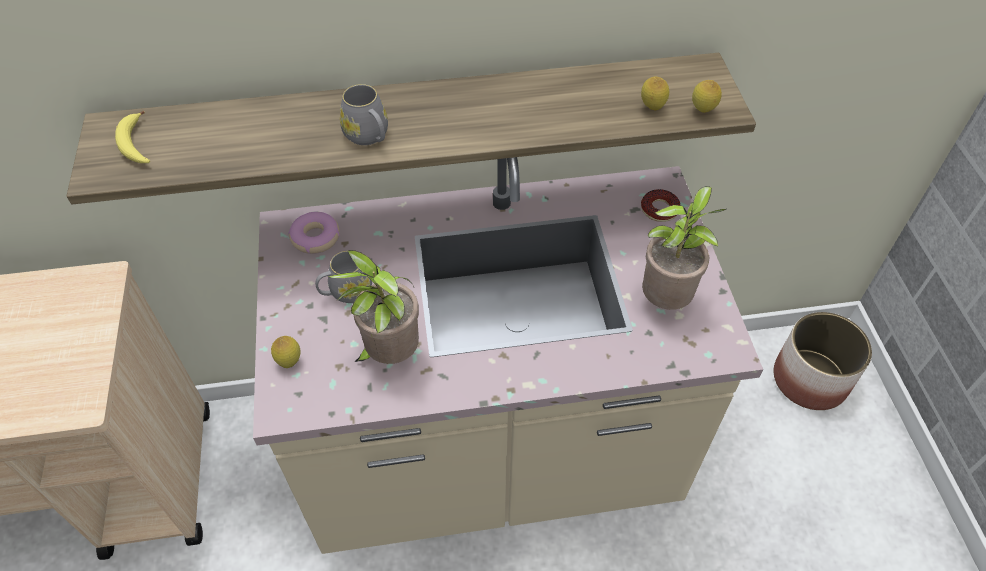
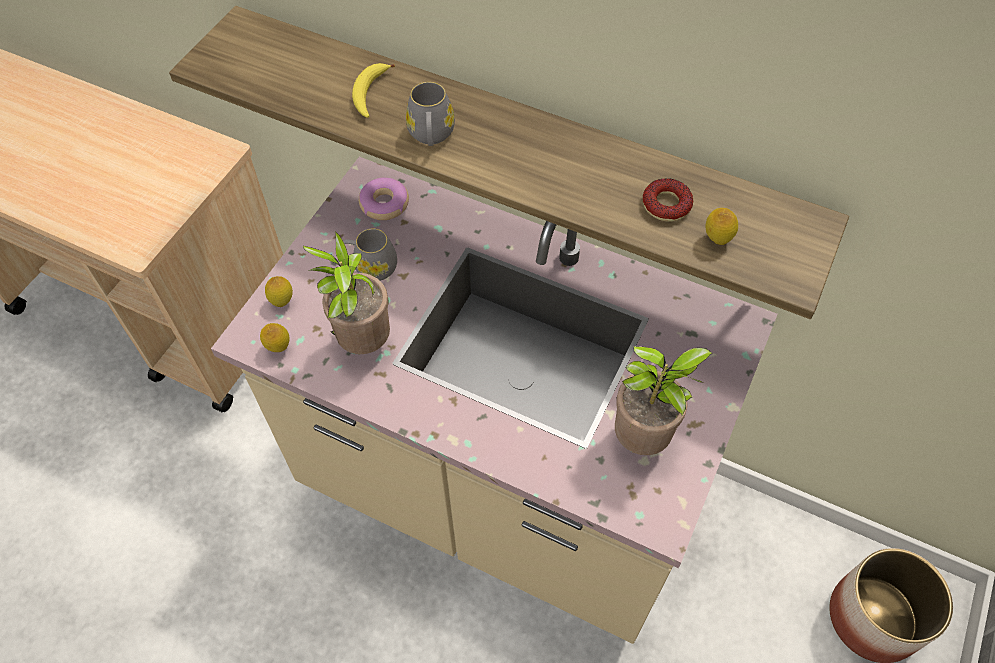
camera: 35 degrees right, 5 degrees up
(136, 145) = (248, 52): banana -> banana (370, 94)
(659, 209) = (716, 347): donut -> donut (666, 205)
(702, 111) = (767, 270): lemon -> lemon (279, 348)

